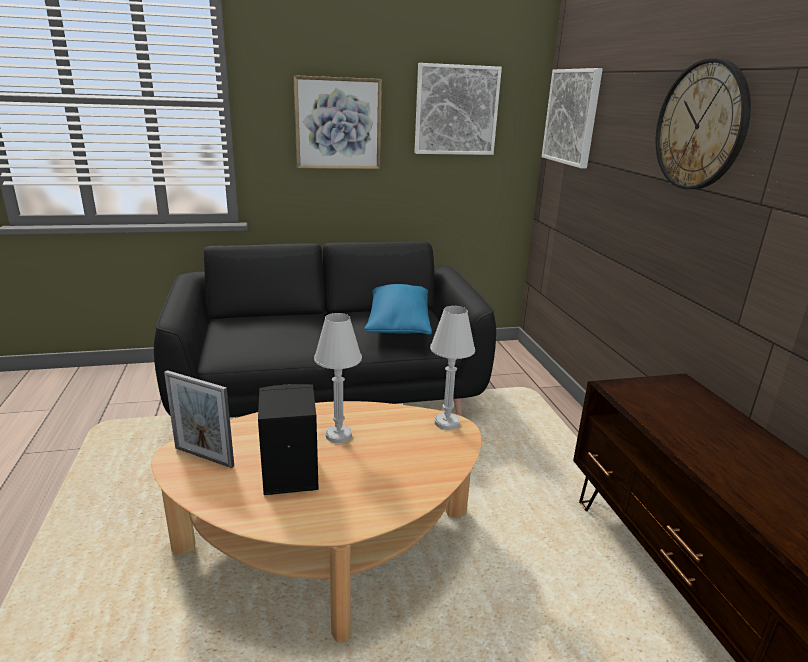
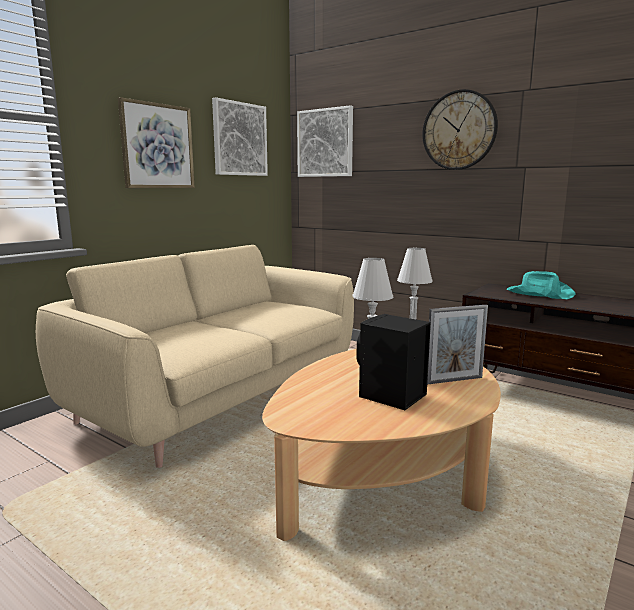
camera: 40 degrees left, 10 degrees down
(204, 457) = (314, 413): picture frame -> picture frame (454, 380)
(329, 396) = (220, 398): black sofa -> beige sofa
(398, 324) = (275, 309): blue pillow -> none
(710, 421) = (539, 293): none -> turquoise hat

